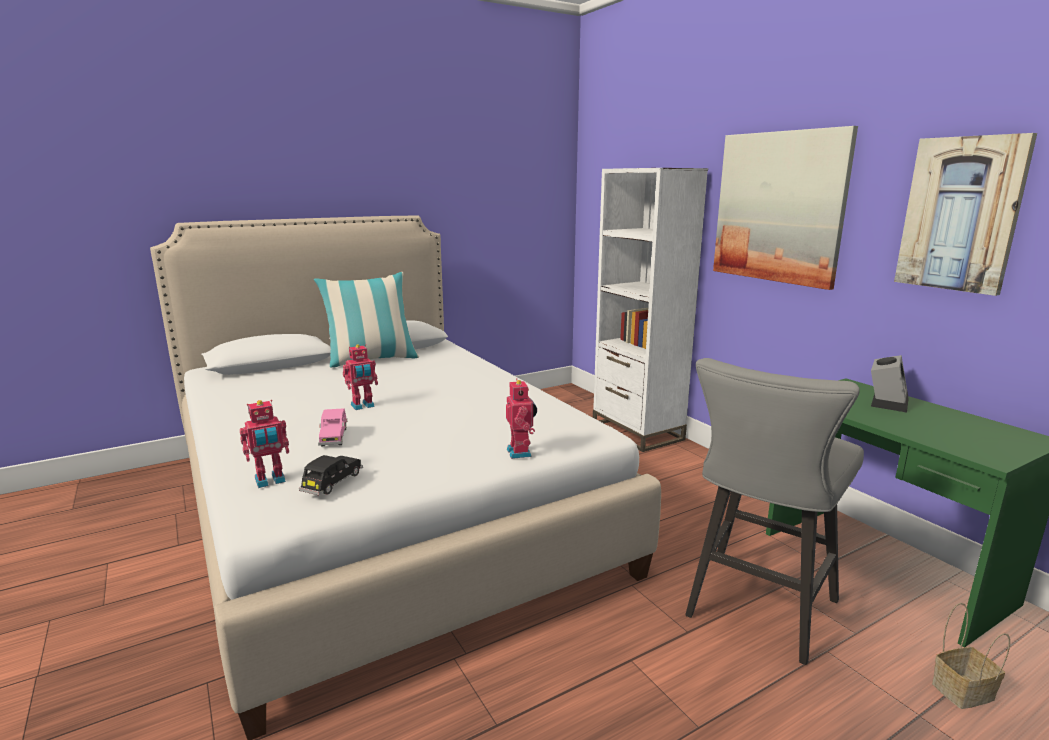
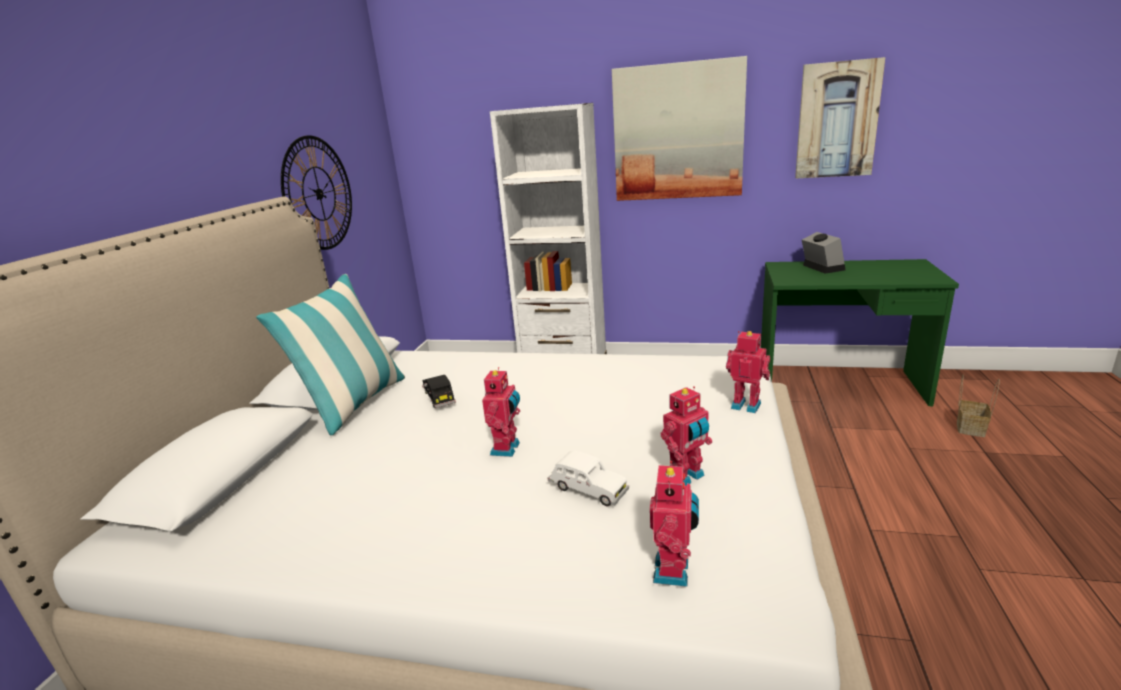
camera: 45 degrees left, 5 degrees up
(332, 484) = (724, 527): black toy car -> black toy car (439, 398)
(334, 437) = (588, 490): pink toy car -> white toy car
(385, 459) = (686, 476): none -> toy robot
(470, 220) = (319, 193): none -> wall clock
(756, 613) = (852, 451): grey stool -> none

